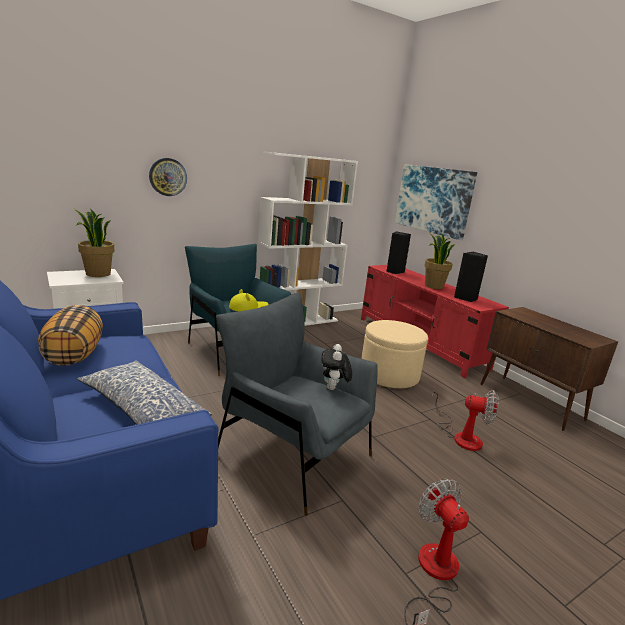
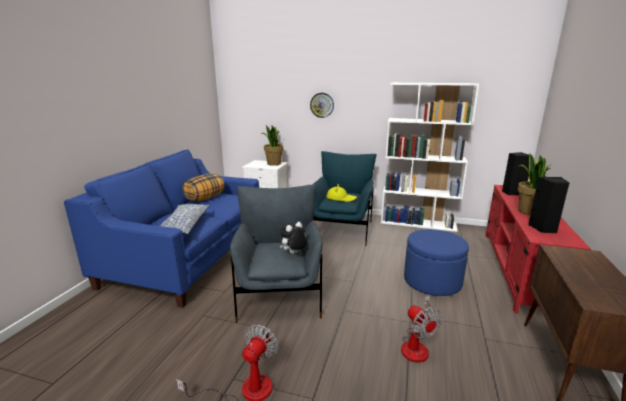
camera: 50 degrees right, 0 degrees up
(389, 375) = (432, 281): beige ottoman -> blue ottoman
(433, 200) = (564, 120): picture -> none

